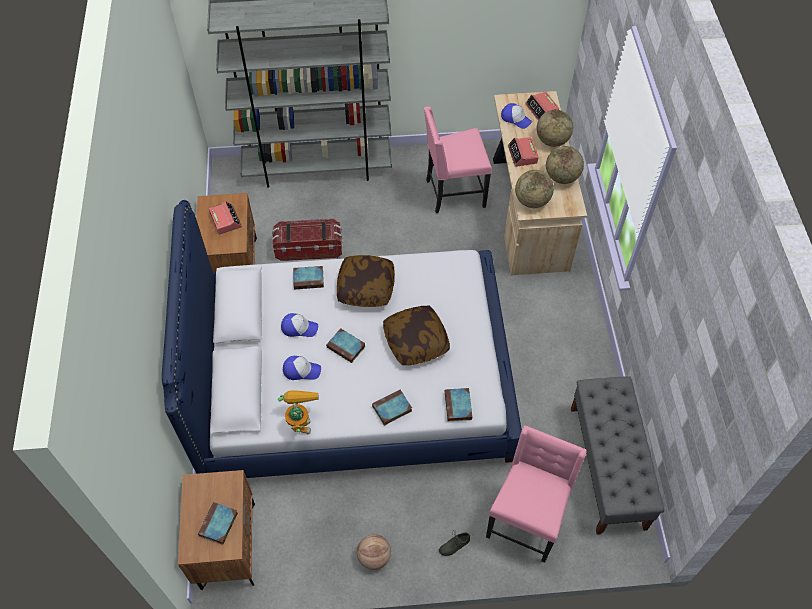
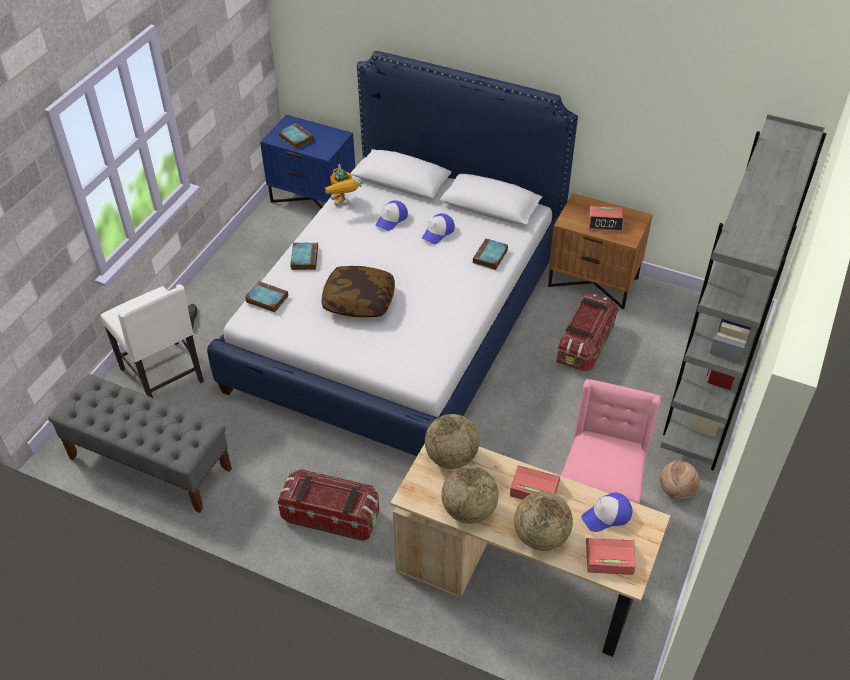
camera: 120 degrees right, 10 degrees down
(227, 545) = (313, 198): brown nightstand -> blue nightstand
(300, 420) = (343, 203): toy robot -> toy robot turned 45 degrees clockwise
(347, 347) = (391, 253): book -> none
(366, 287) = (450, 291): pillow -> none
(374, 557) = (228, 270): basketball -> basketball (676, 490)
(526, 519) = (164, 376): pink chair -> white chair
(559, 325) = (331, 515): none -> storage box

